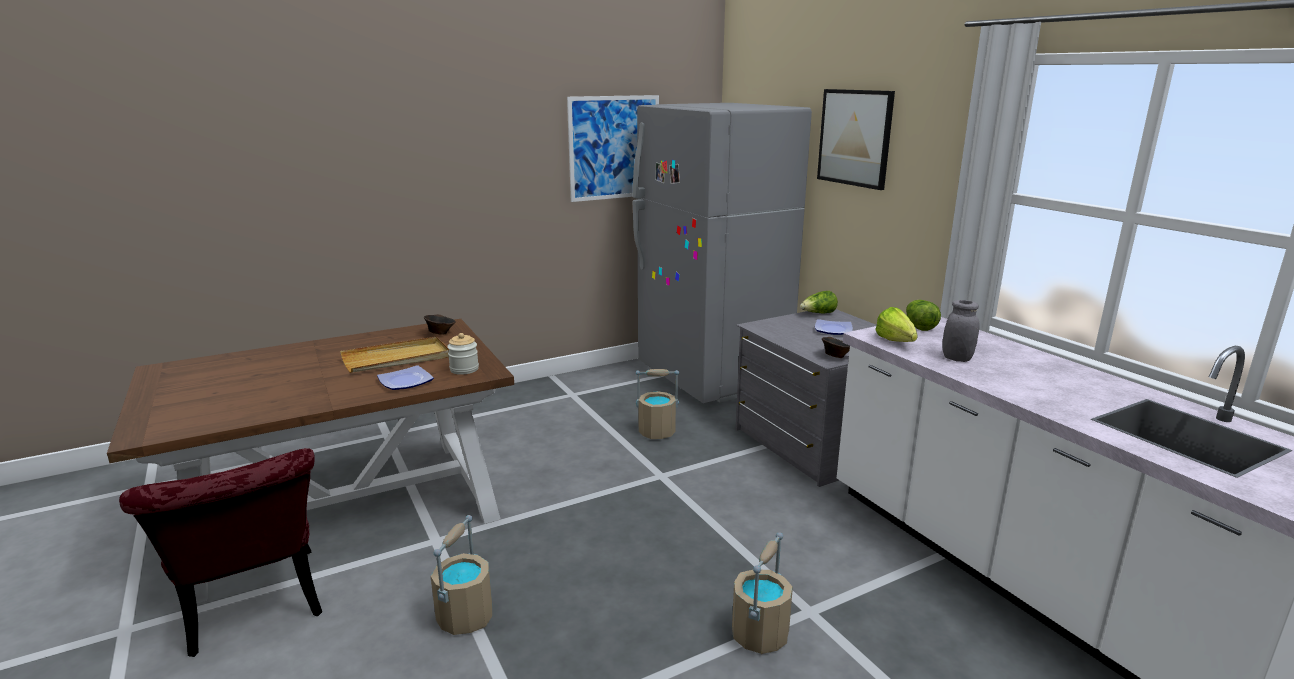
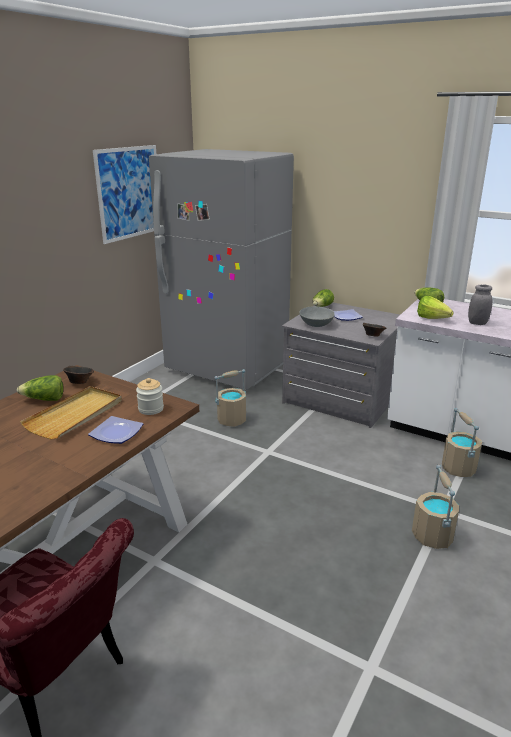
camera: 30 degrees left, 5 degrees up
(392, 341) = (44, 399): none -> lettuce
(465, 616) = (242, 608): beige bucket -> beige bucket (458, 468)
(779, 331) = (315, 324): none -> grey bowl
(855, 138) = (335, 175): picture -> none

